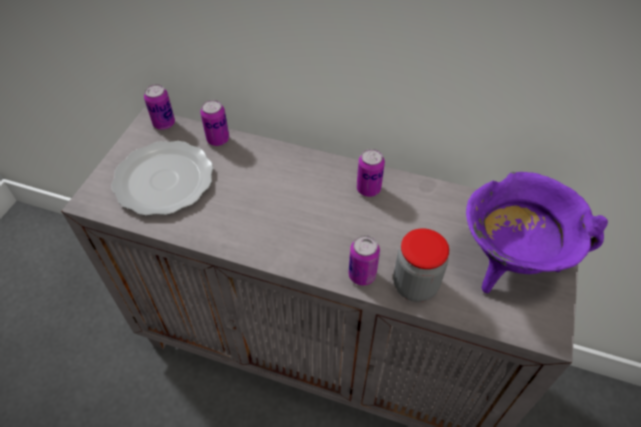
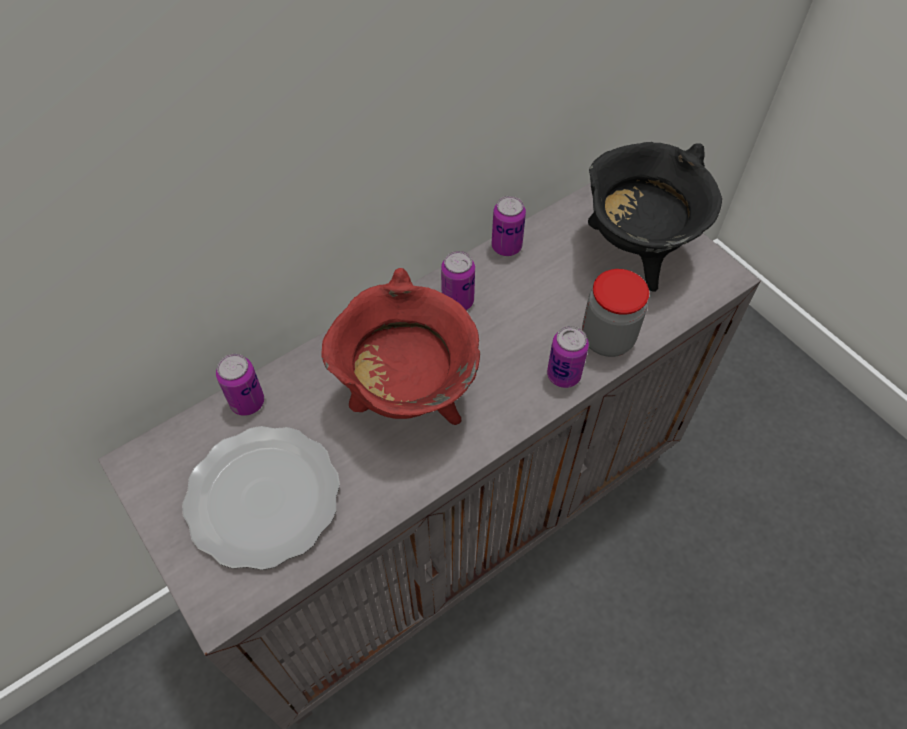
camera: 55 degrees left, 5 degrees up
(164, 124) = (157, 449): can -> can (506, 246)
(277, 204) = (408, 397): none -> red cooking pot
(509, 264) = (636, 252): purple cooking pot -> black cooking pot

